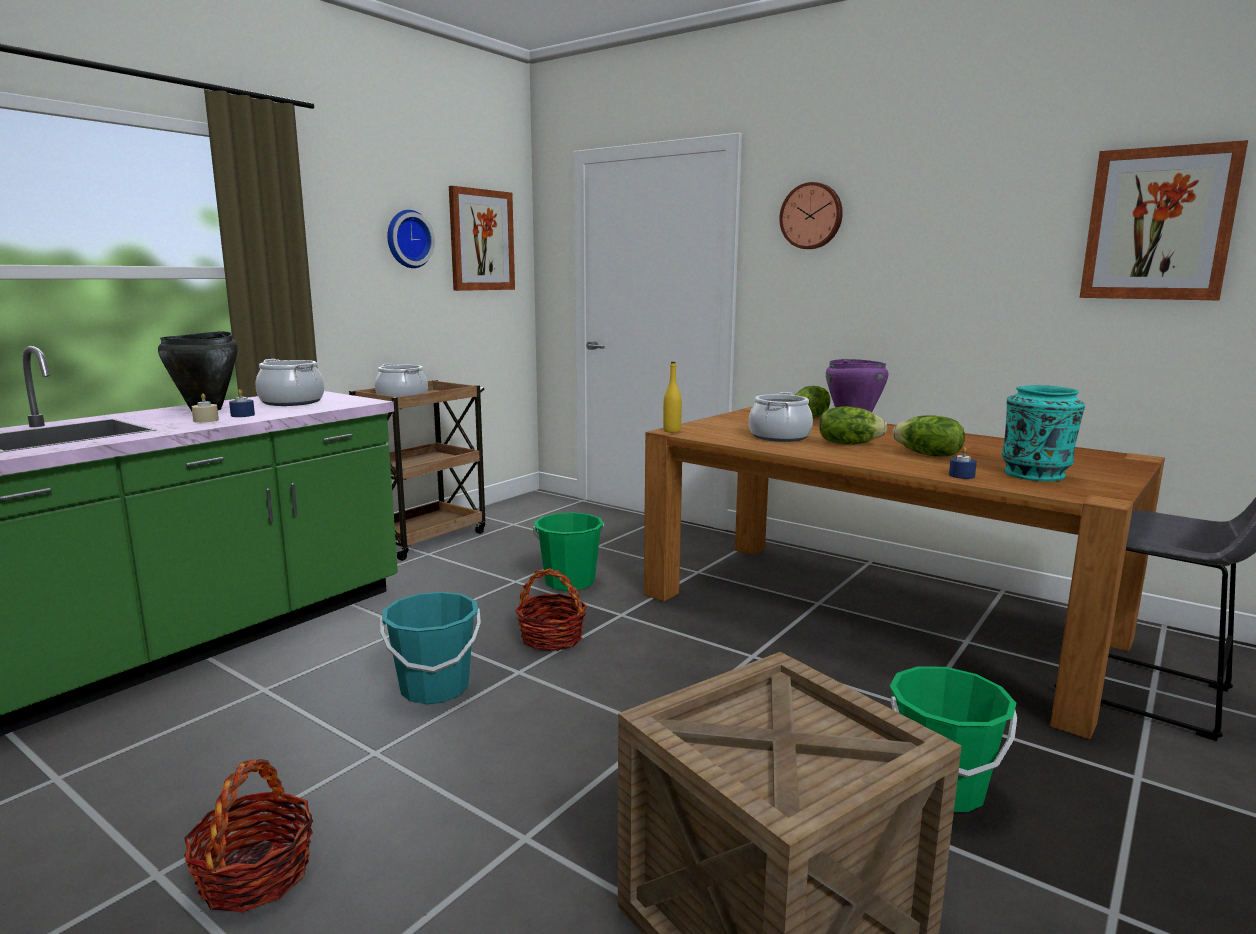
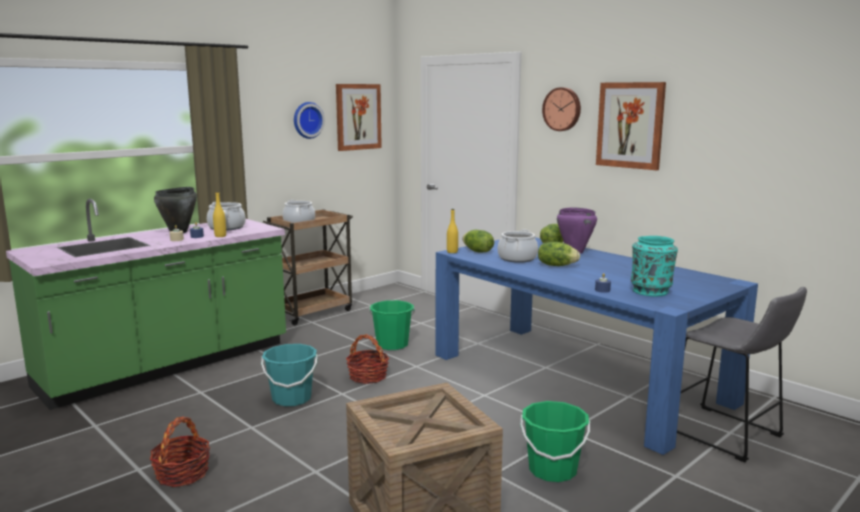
camera: 10 degrees right, 0 degrees up
(285, 413) = (220, 236): none -> yellow bottle
(872, 616) = (576, 377): brown dining table -> blue dining table
(928, 455) = (598, 275): lettuce -> lettuce (477, 251)
(1158, 224) = (765, 128): picture -> picture (630, 125)

